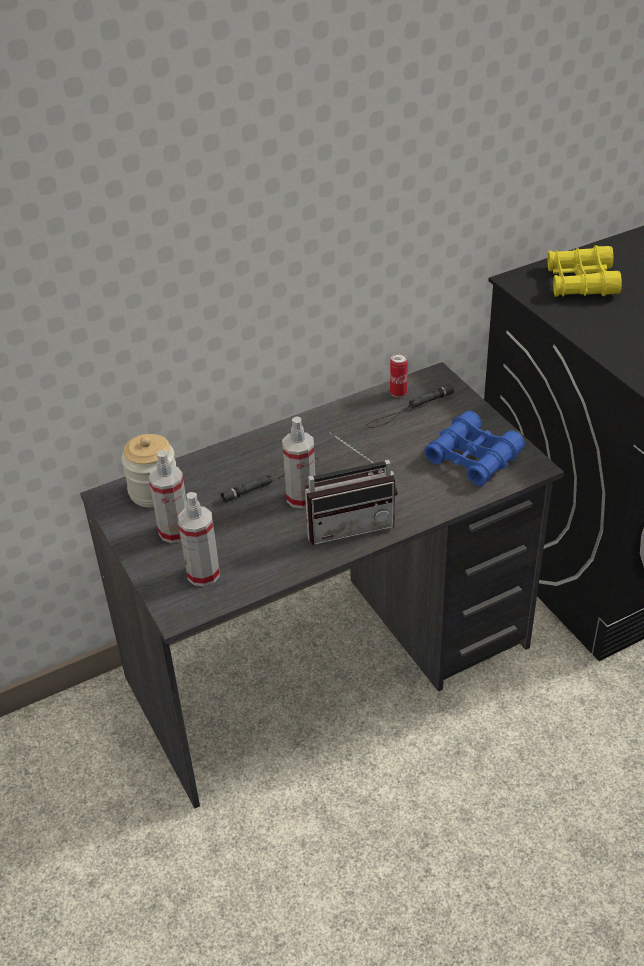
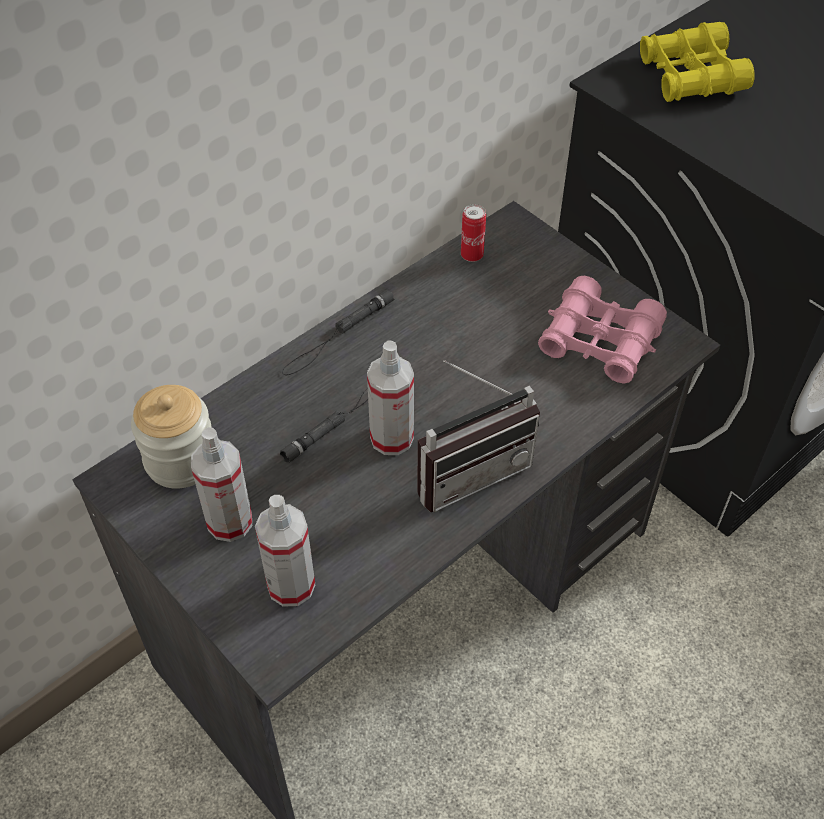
camera: 15 degrees left, 10 degrees up
(409, 409) = (494, 279): black flashlight -> black flashlight (338, 336)
(473, 458) = (599, 341): blue binoculars -> pink binoculars

